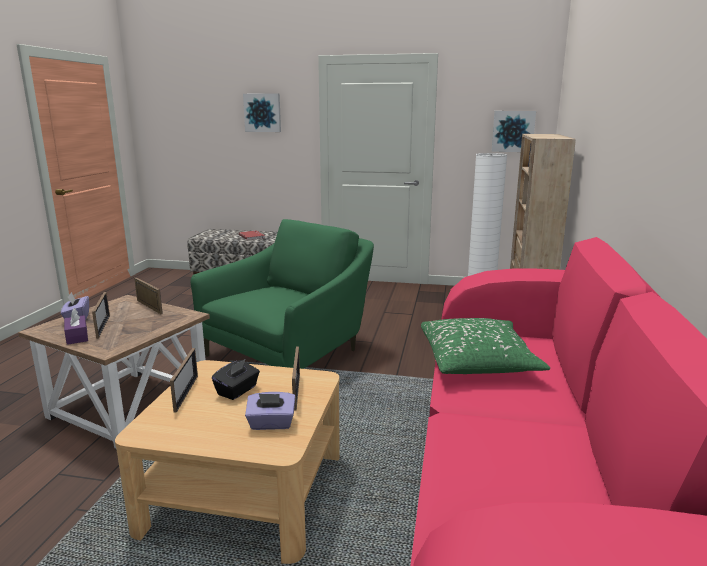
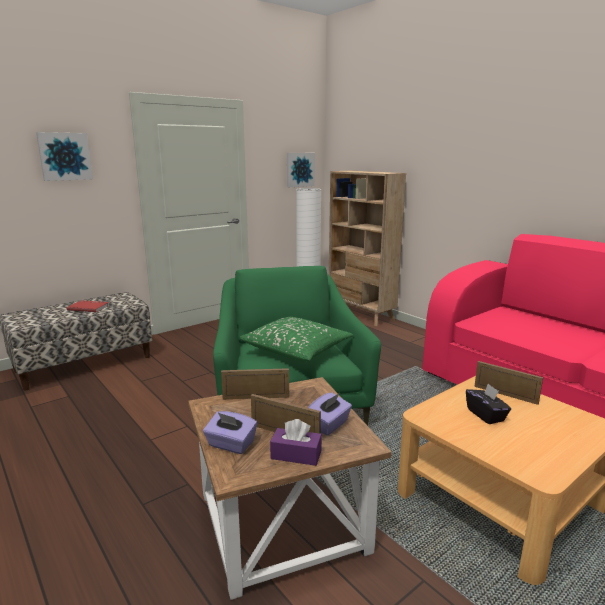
camera: 50 degrees left, 0 degrees up
(186, 393) = (472, 437): picture frame -> none
(271, 424) = (557, 418): purple tissue box -> purple tissue box (329, 425)
(478, 361) = (520, 331): green pillow -> green pillow (297, 349)

